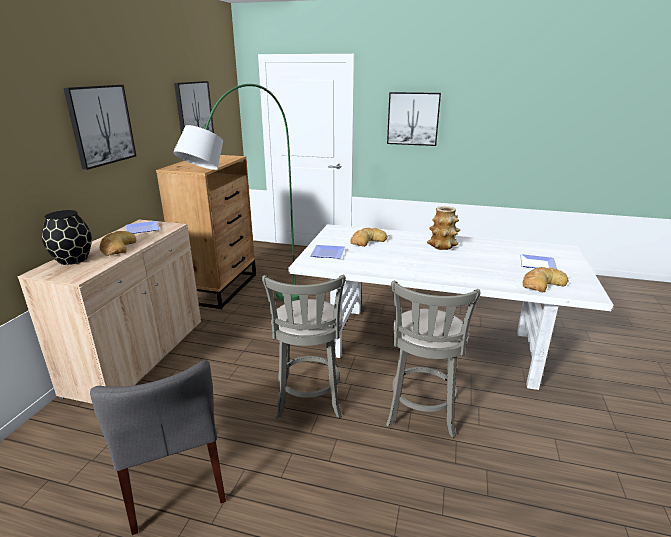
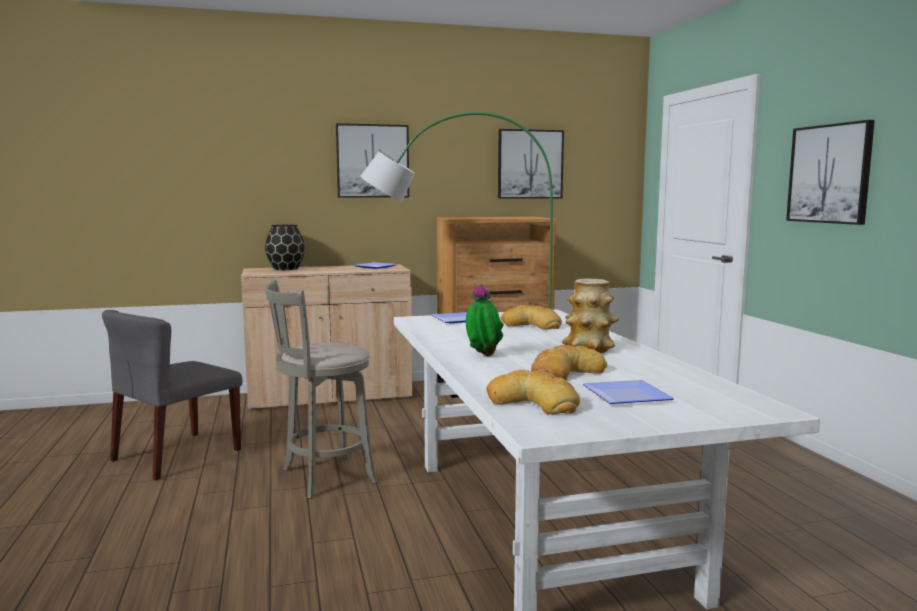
camera: 60 degrees right, 15 degrees down
(117, 248) = (323, 270): bread -> bread (565, 372)
(421, 415) = (353, 545): grey stool -> none
(437, 271) = (482, 356): none -> potted plant

